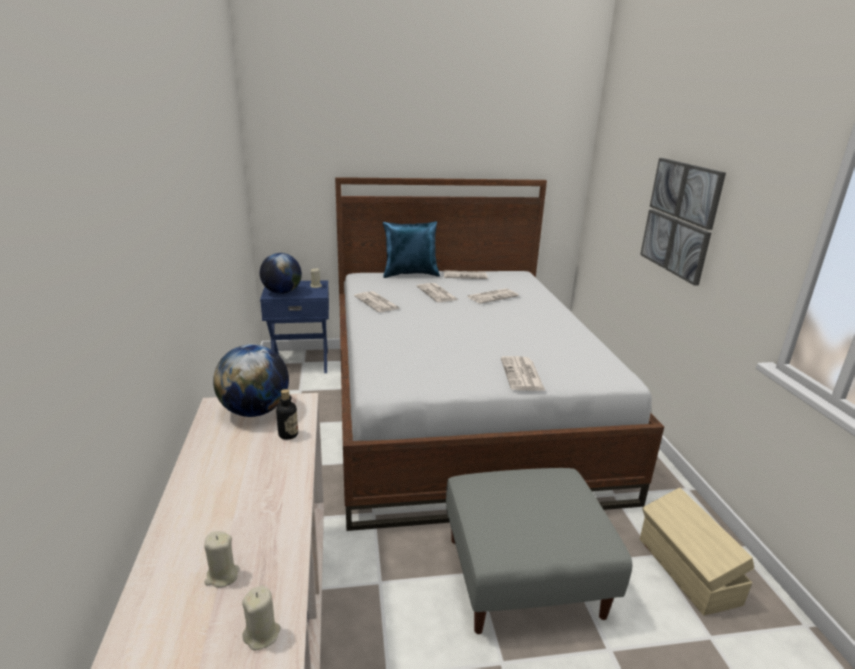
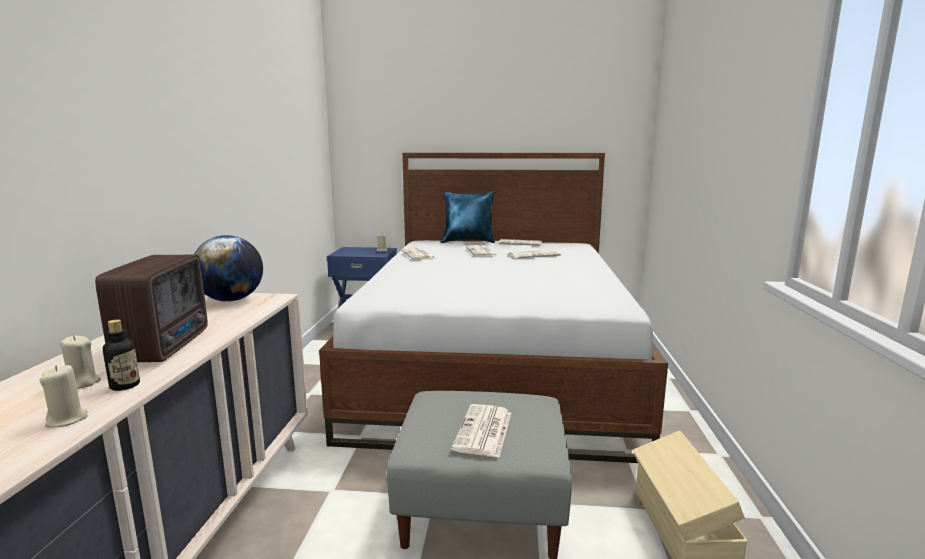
camera: 15 degrees right, 10 degrees down
(256, 500) = (167, 345): none -> radio
(282, 292) = (349, 253): globe -> none
(288, 434) = (242, 313): bottle -> bottle (125, 386)
(522, 375) = (513, 300): newspaper -> newspaper (484, 431)
(680, 218) = (710, 158): picture -> none

